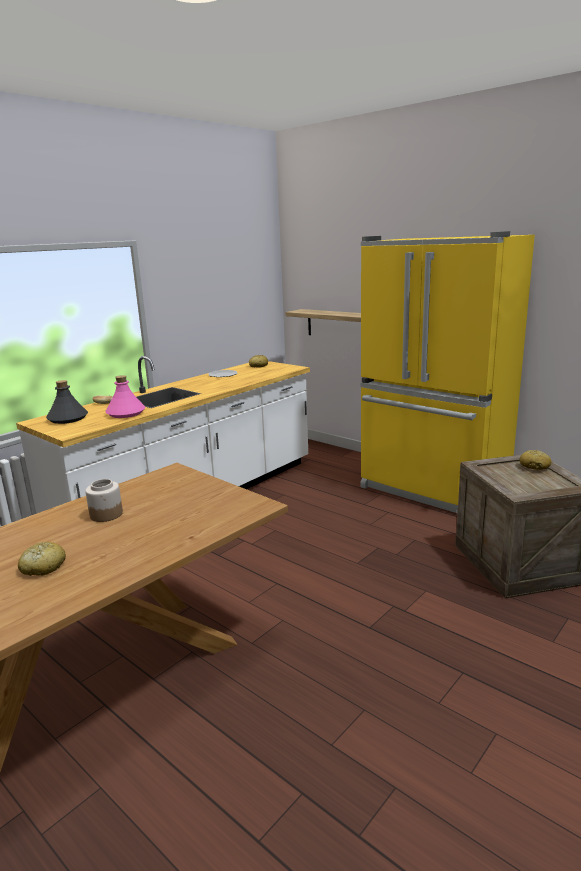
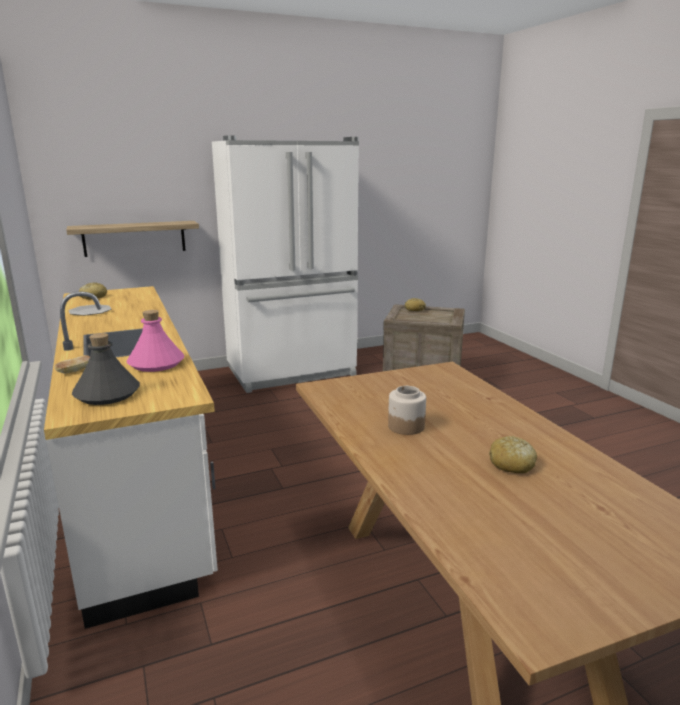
camera: 65 degrees left, 0 degrees up
(432, 490) = (293, 372): yellow fridge -> white fridge

